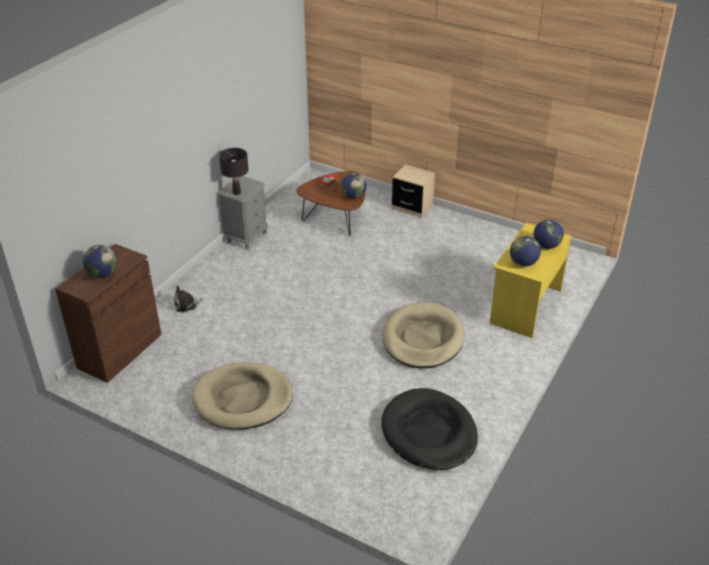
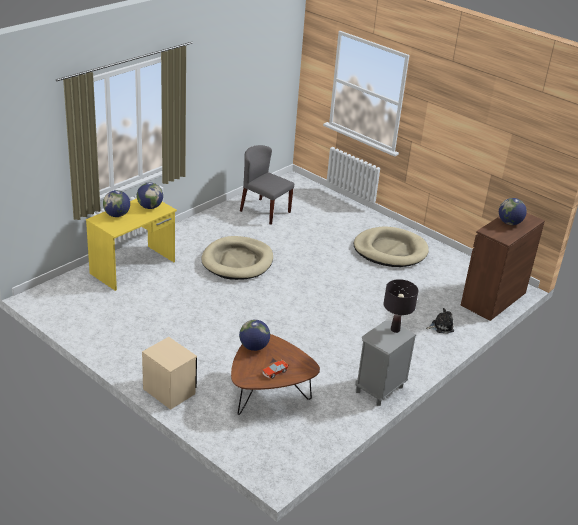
camera: 170 degrees left, 5 degrees down
(429, 432) = (264, 211): black dog bed -> grey chair

